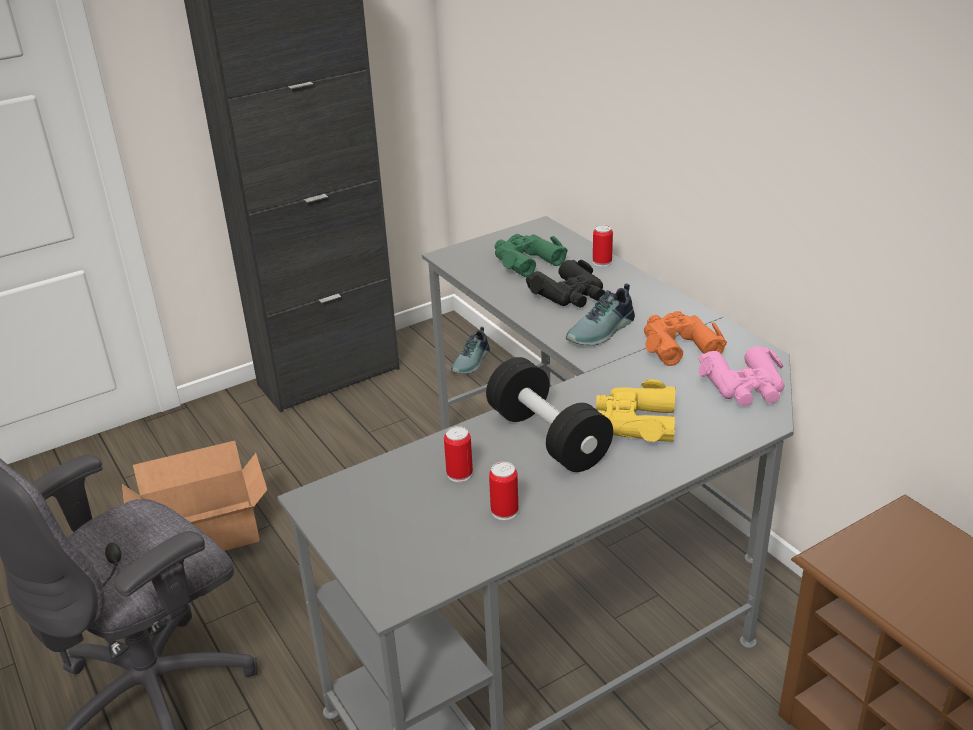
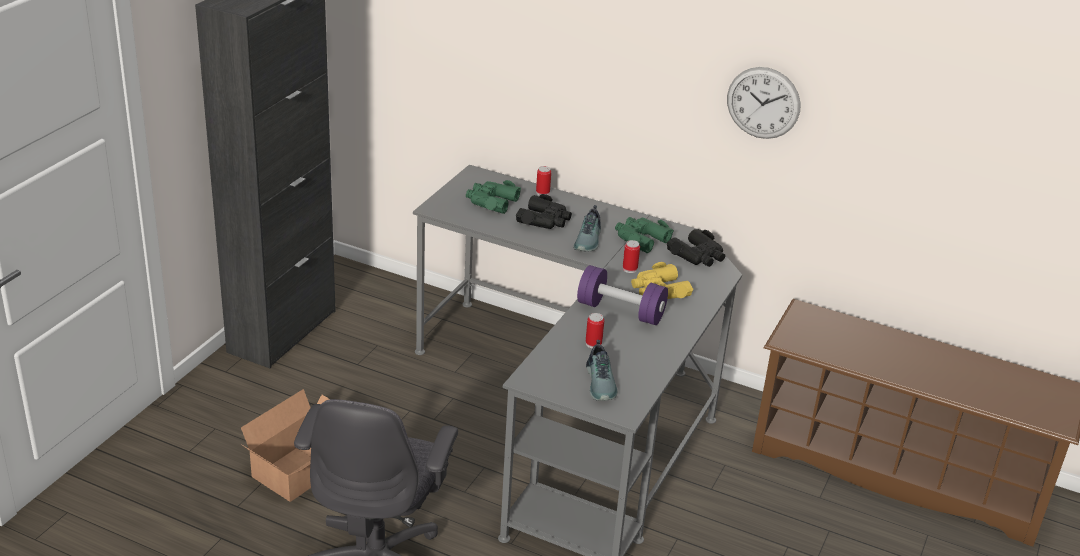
camera: 35 degrees left, 0 degrees up
(472, 362) = (389, 292): shoe -> shoe (602, 383)
(504, 511) = (637, 356): can -> can (629, 269)
(547, 438) = (620, 311): black dumbbell -> purple dumbbell
(678, 345) = (640, 239): orange binoculars -> green binoculars
(744, 387) = (698, 255): pink binoculars -> black binoculars
(882, 149) = (763, 103): none -> wall clock

